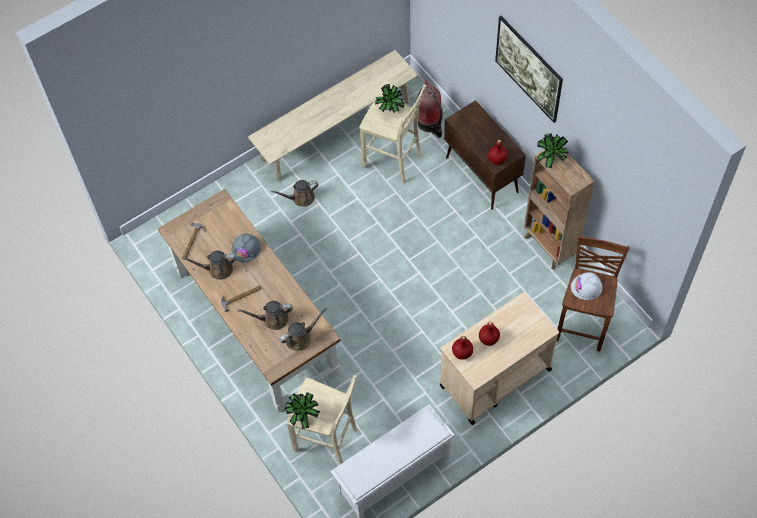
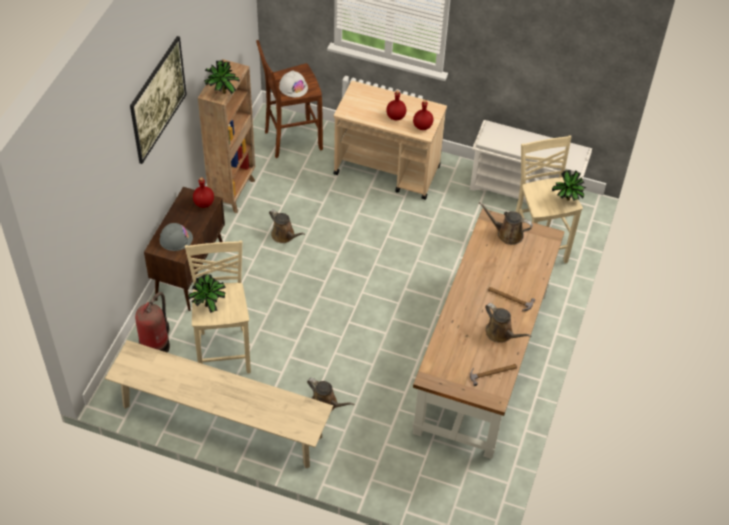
camera: 130 degrees left, 10 degrees down
(246, 248) = (461, 324): grey hard hat -> grey hard hat (176, 239)
(272, 319) = (509, 263): brown watering can -> brown watering can (284, 235)

